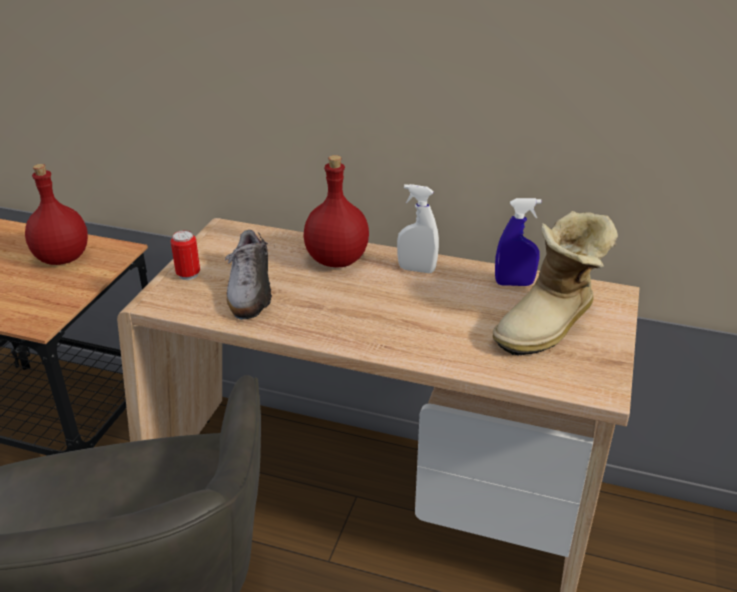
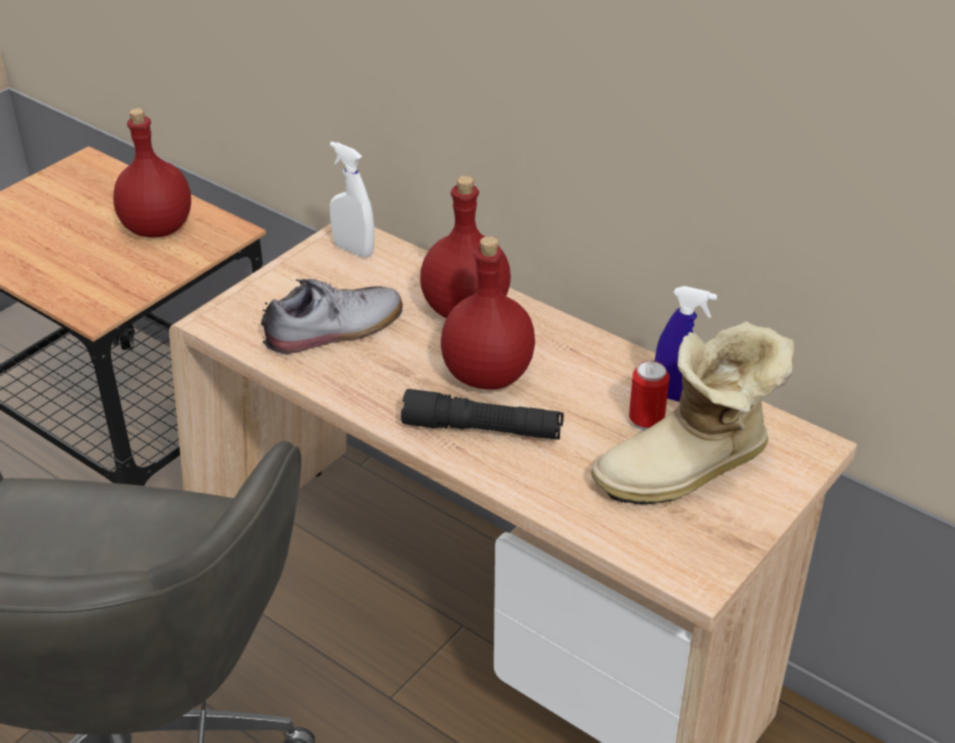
camera: 20 degrees right, 5 degrees up
(188, 275) = (272, 291): can -> can (646, 421)
(250, 289) = (335, 329): shoe -> shoe turned 135 degrees counterclockwise
(379, 296) = (489, 376): none -> red bottle
(396, 331) = (482, 429): none -> black flashlight
(416, 269) = (561, 348): white spray bottle -> white spray bottle (353, 250)

